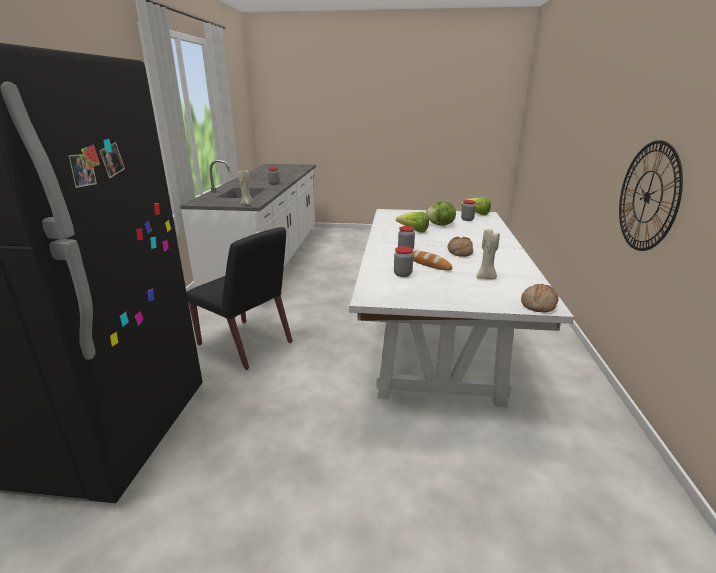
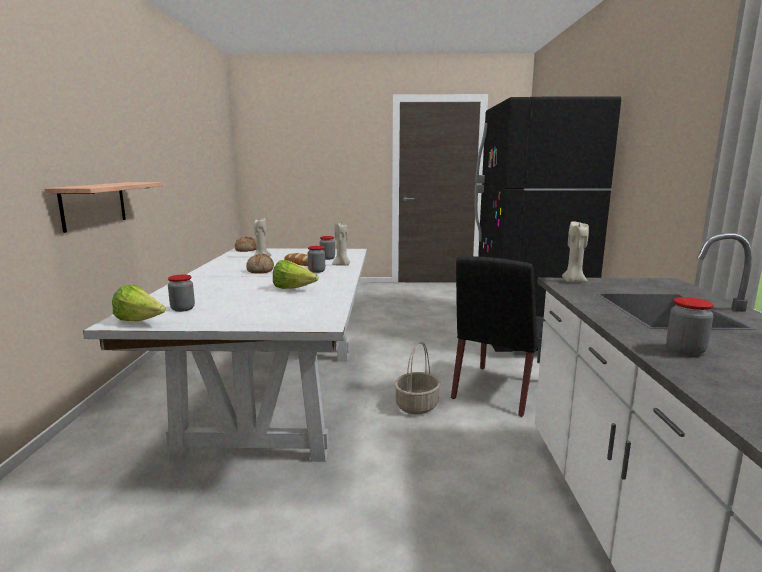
camera: 175 degrees right, 10 degrees down
(246, 344) = (499, 390): black chair -> black chair turned 90 degrees counterclockwise
(322, 333) = (417, 406): none -> basket
(383, 259) = (342, 265): none -> beige candle
(440, 225) = (244, 298): lettuce -> none
(647, 197) = (94, 205): wall clock -> shelf

